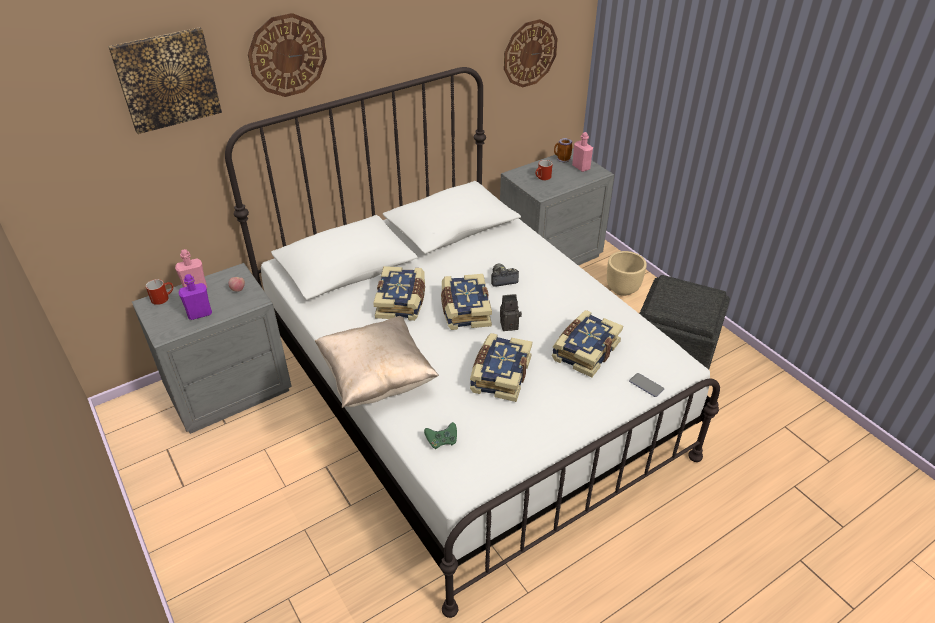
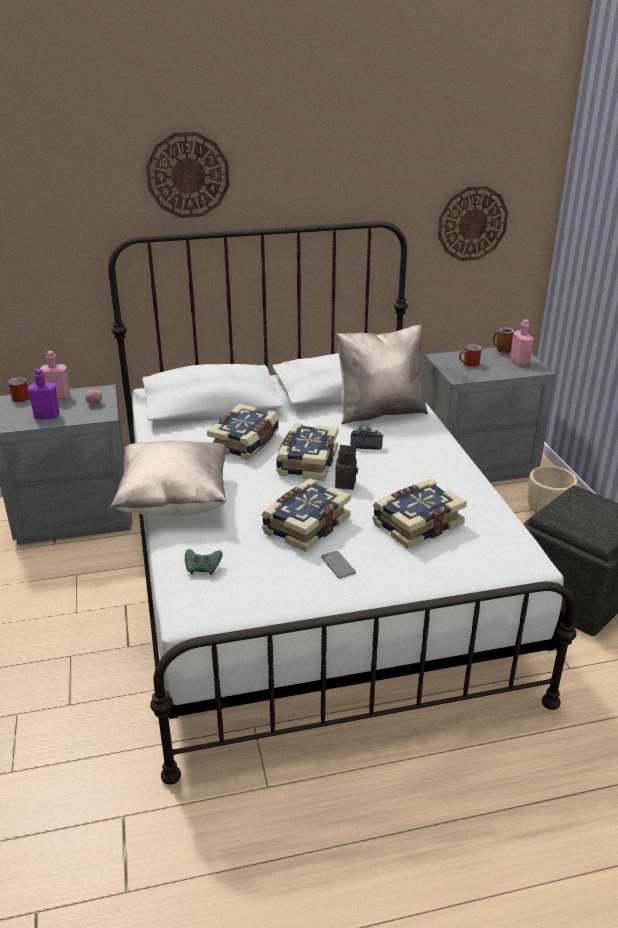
camera: 20 degrees right, 10 degrees down
(167, 79) = (62, 177): picture -> none
(496, 243) = (379, 412): none -> beige pillow
(646, 385) = (470, 571): phone -> phone (338, 565)

